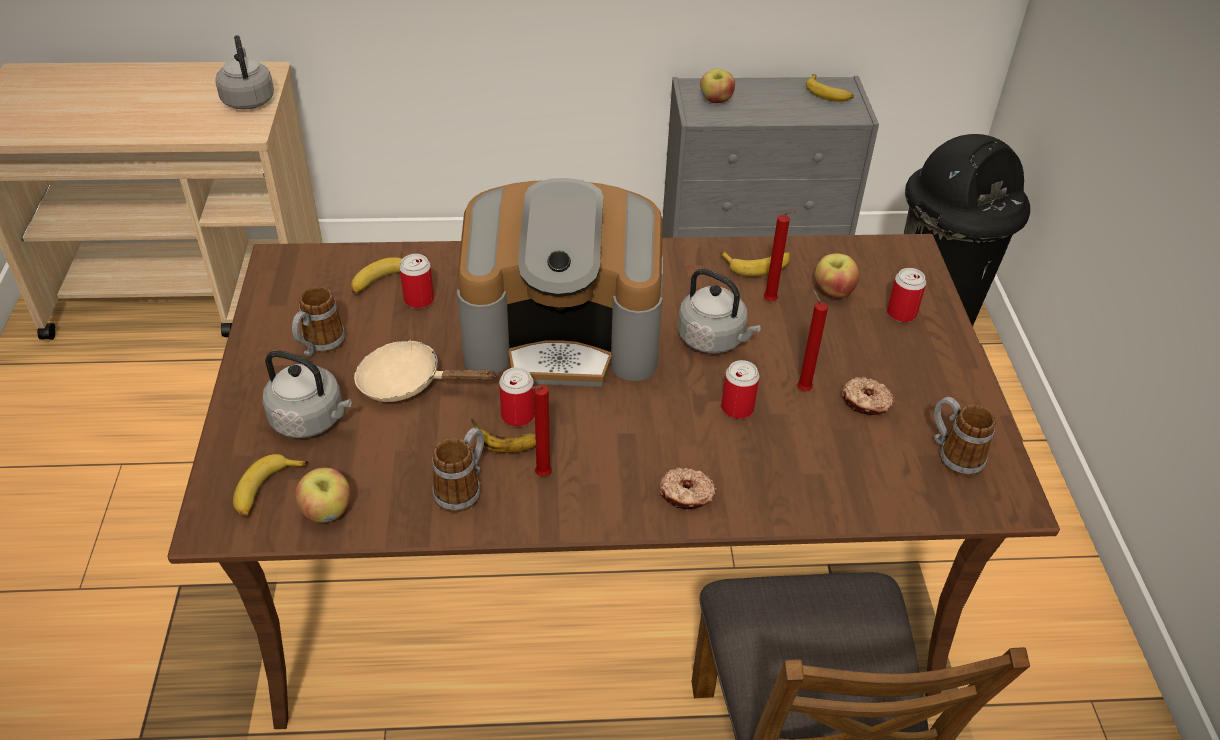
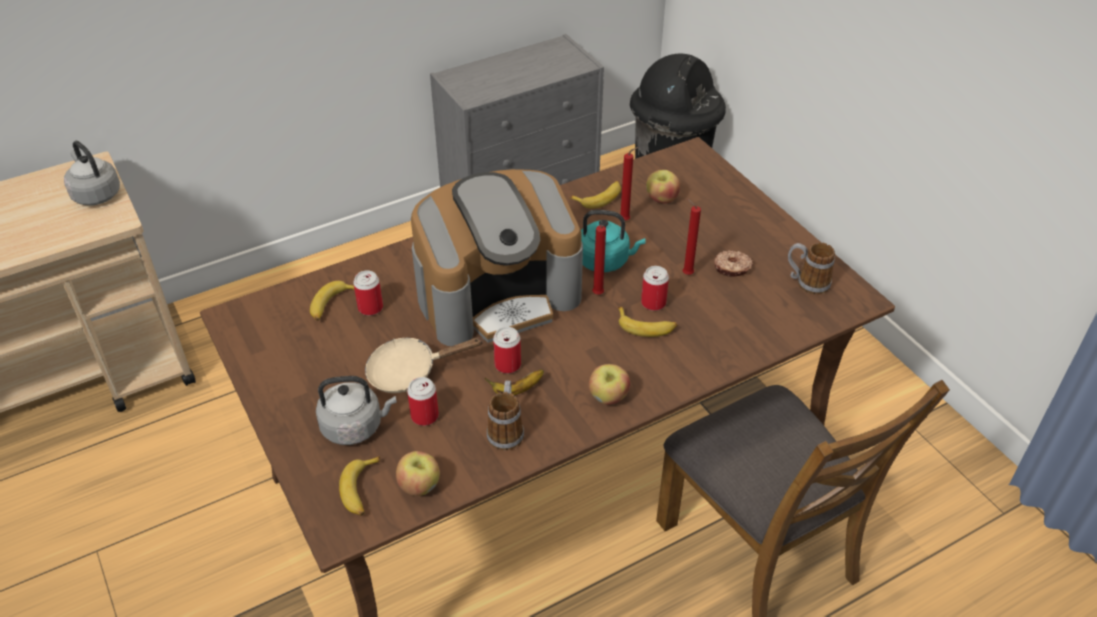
camera: 25 degrees left, 0 degrees up
(319, 346) = (319, 370): mug -> none
(541, 476) = (554, 400): red candle -> red candle (597, 295)
(686, 495) = (660, 374): donut -> none
(714, 339) = (605, 261): grey kettle -> turquoise kettle
(716, 100) = (475, 82): apple -> apple (608, 397)
(828, 93) = (553, 53): banana -> banana (646, 326)
(901, 313) = (715, 199): can -> can (424, 416)

